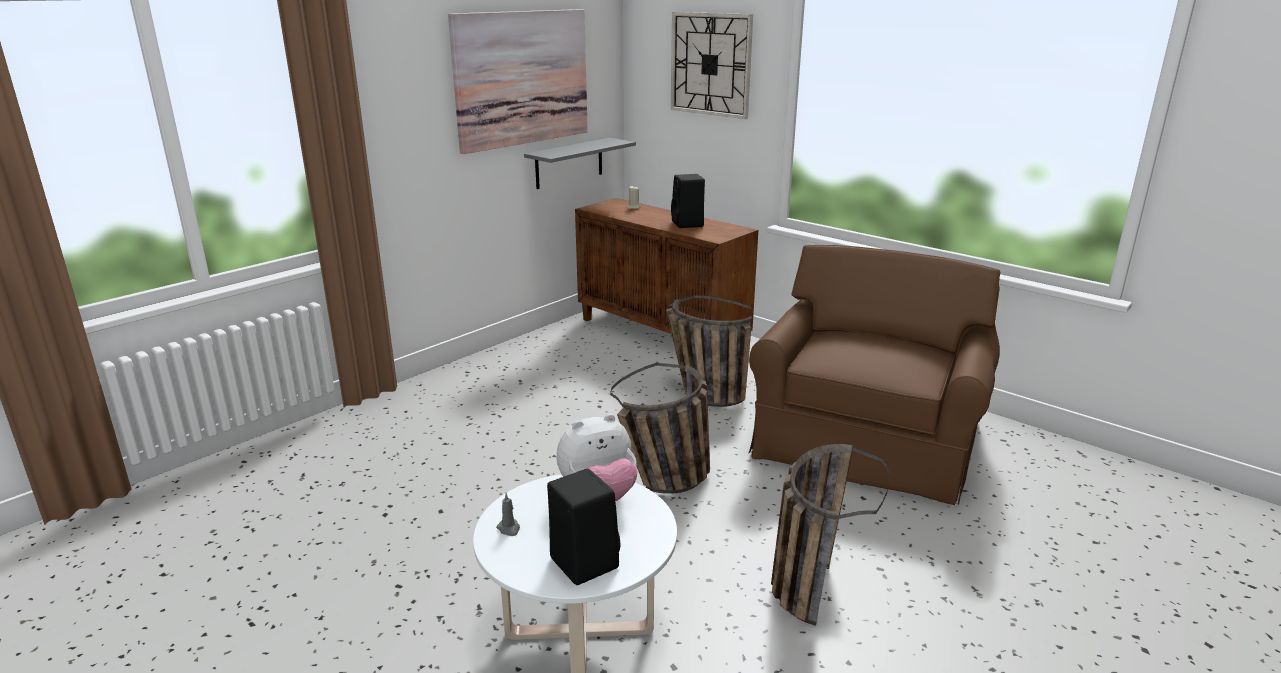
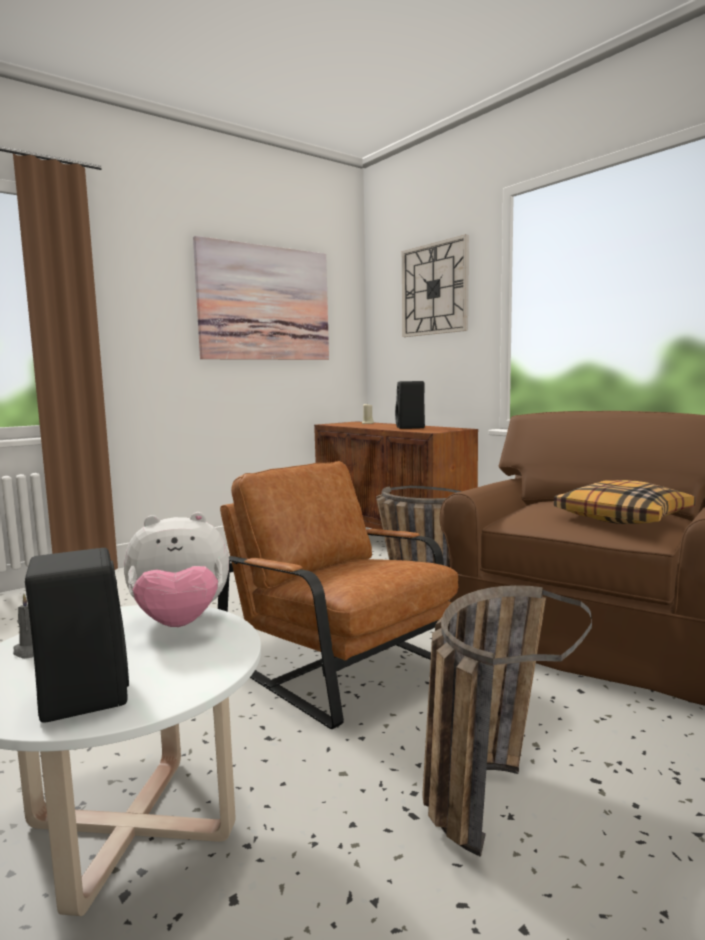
camera: 10 degrees right, 15 degrees down
(569, 163) = (311, 385): grey shelf -> none
(668, 484) = (339, 662): basket -> brown armchair
(901, 358) = (623, 517): none -> pillow

